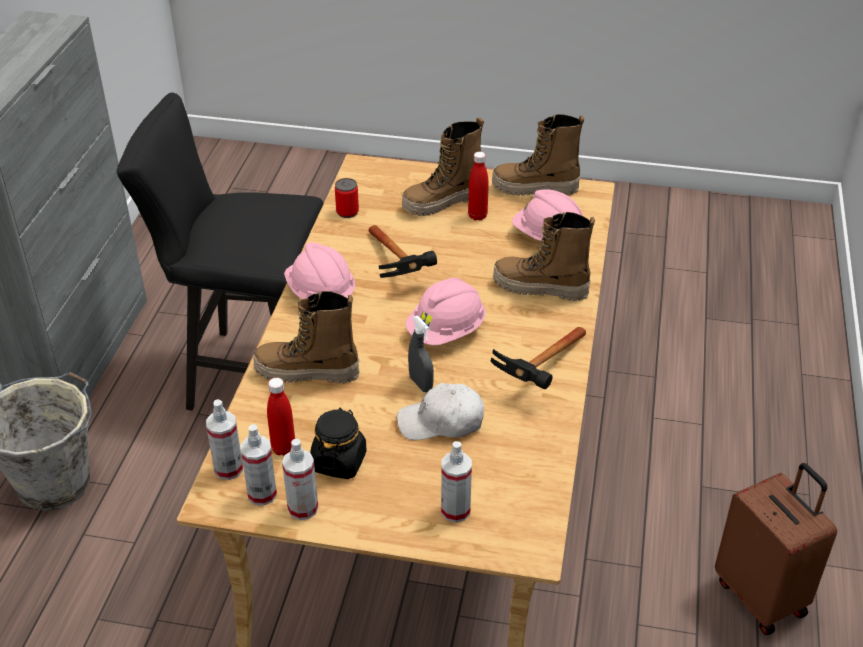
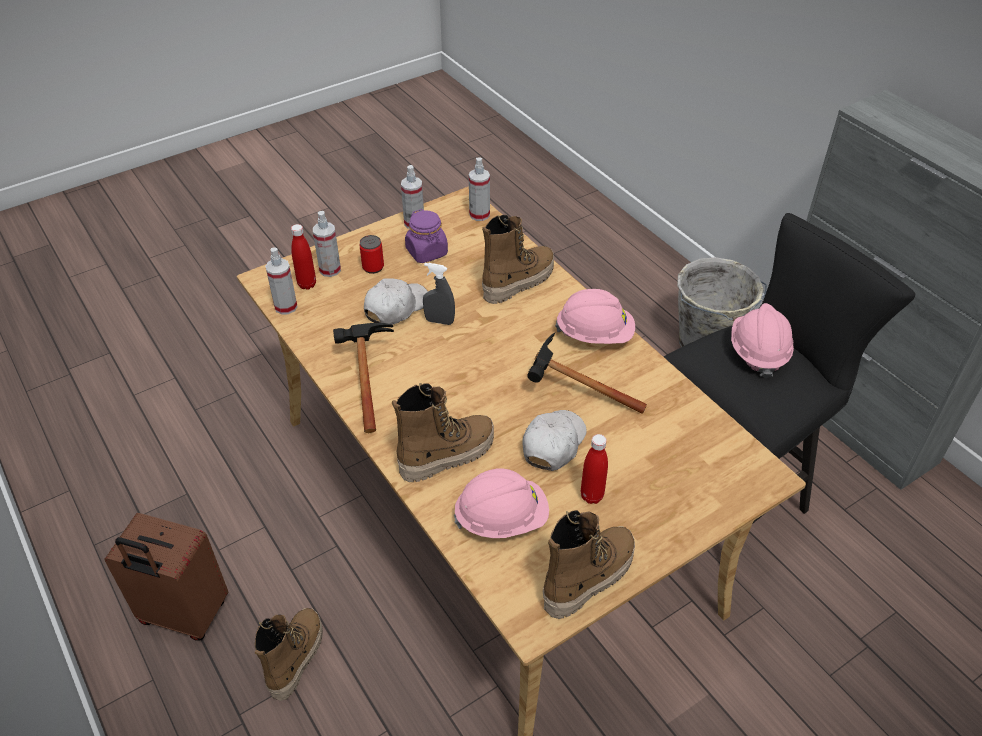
camera: 135 degrees right, 5 degrees up
(262, 494) = (444, 216): spray bottle -> spray bottle (286, 307)
(283, 448) = (466, 239): red bottle -> red bottle (307, 284)
(339, 461) = (427, 252): black jar -> purple jar
(347, 212) = (693, 416): can -> can (373, 267)
(442, 203) = (640, 487): boot -> boot (295, 657)
(446, 331) = (471, 367): pink hard hat -> pink hard hat (757, 352)
(460, 252) = (553, 444): none -> white cap

